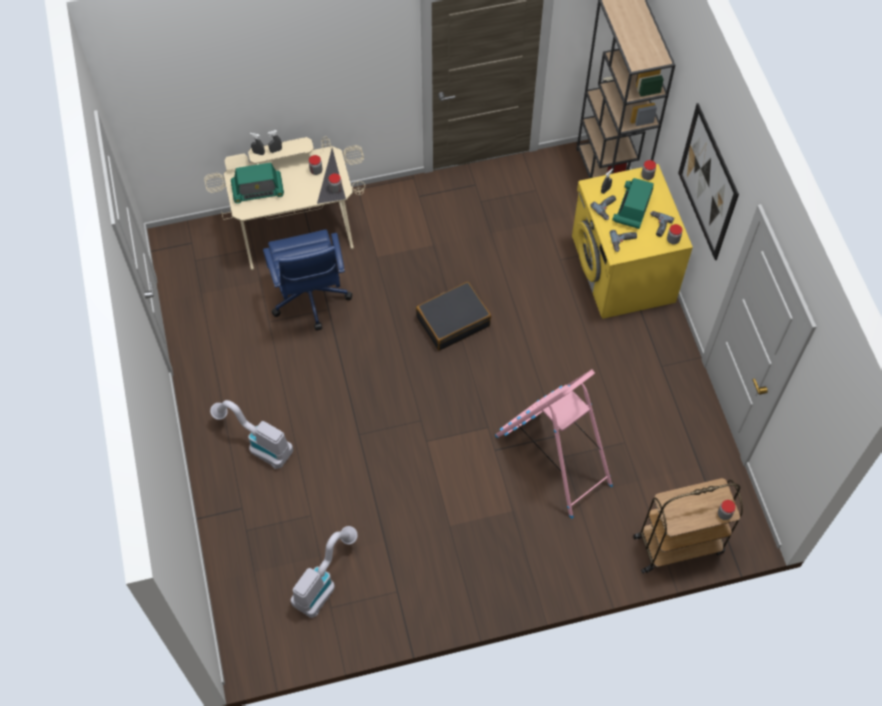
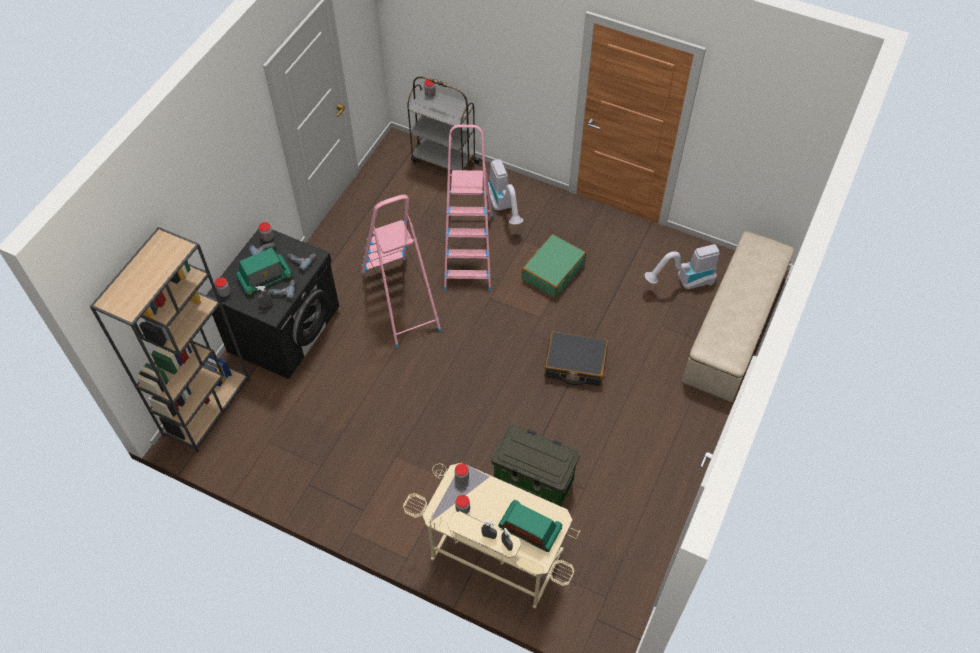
camera: 140 degrees left, 5 degrees down
(239, 564) = (734, 328): none -> beige bench
(258, 444) = (663, 398): vacuum cleaner -> vacuum cleaner (504, 208)
(311, 300) = (534, 482): blue office chair -> storage box
(453, 321) = (441, 385): black suitcase -> black suitcase (575, 364)
(456, 498) = (552, 271): none -> green suitcase
(561, 366) = (400, 300): none -> pink step ladder
(620, 273) = (286, 331): yellow washing machine -> black washing machine
(679, 545) = (444, 162): brown cart -> grey cart
(707, 182) = (233, 179): picture -> none

